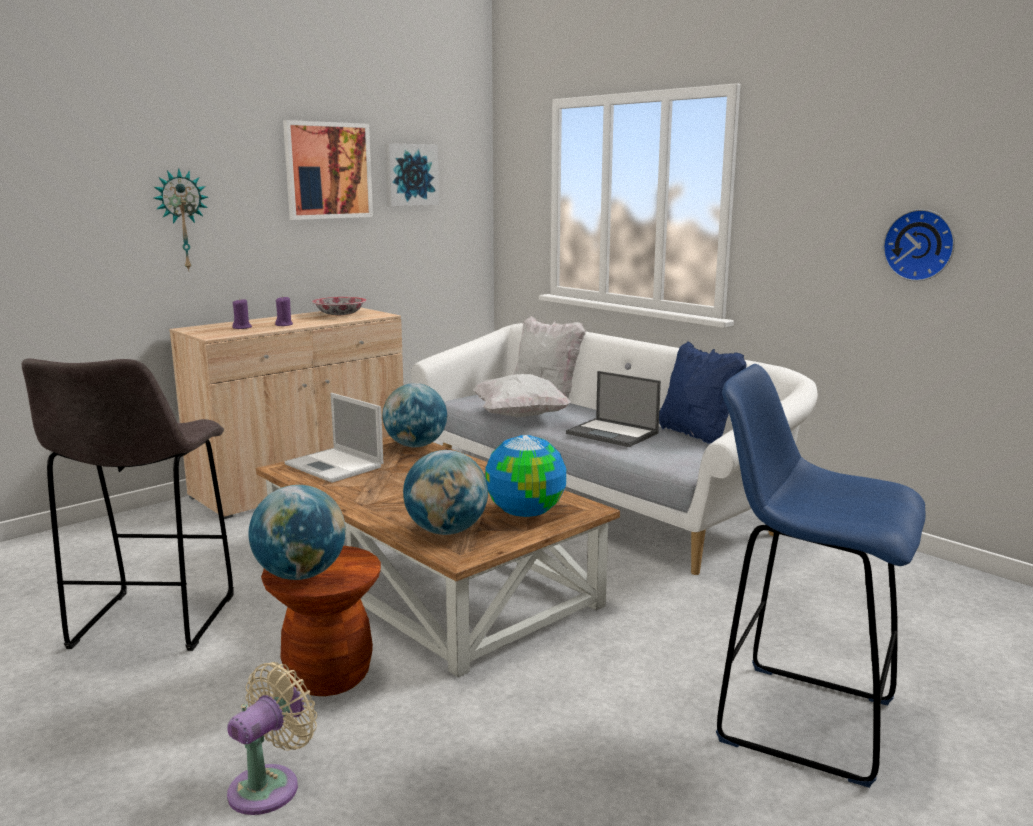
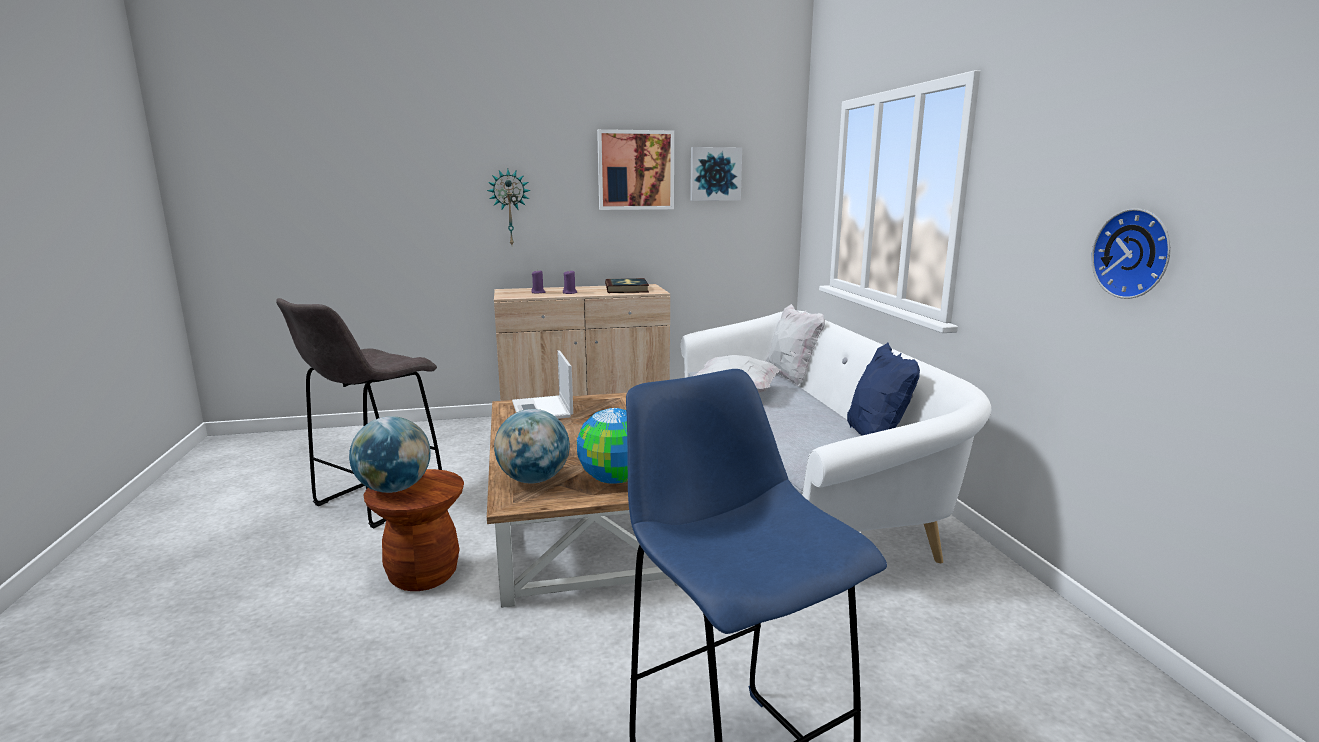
camera: 30 degrees right, 0 degrees up
(270, 786) = (292, 645): beige fan -> none
(340, 314) = (627, 289): bowl -> book
(415, 446) = (622, 404): globe -> none
(613, 433) = (791, 423): laptop -> none

